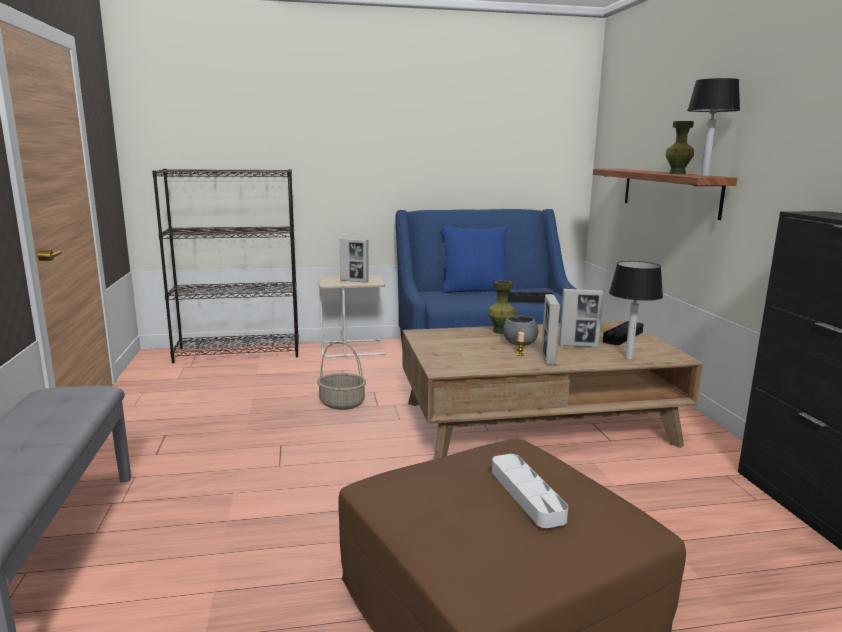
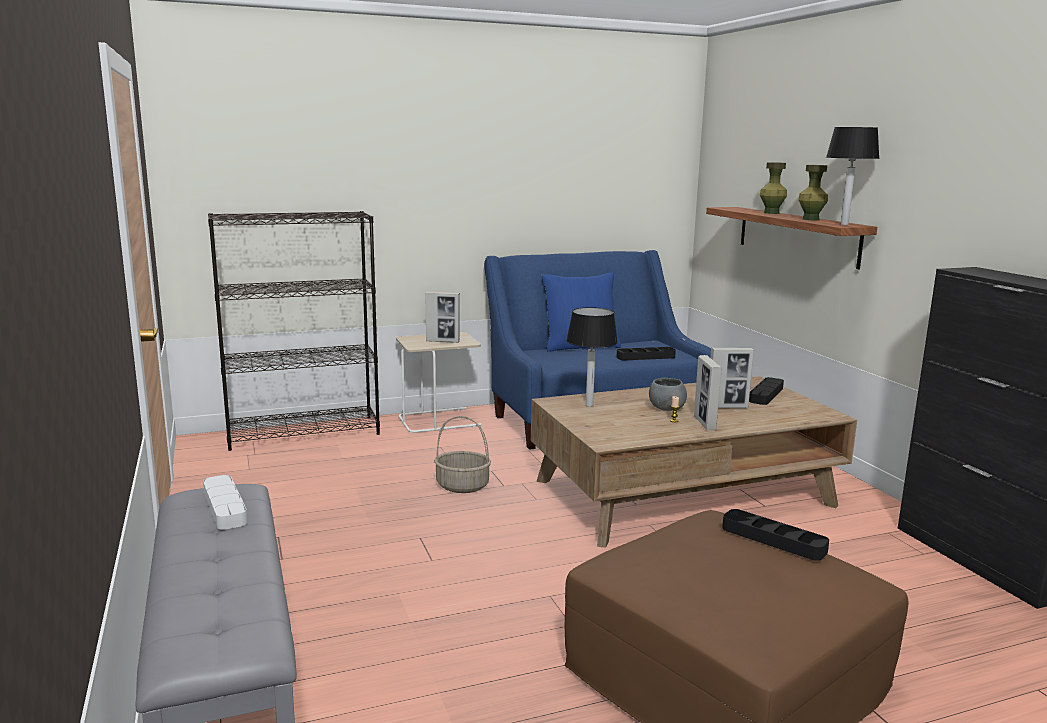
camera: 10 degrees left, 0 degrees up
(500, 331) = (638, 395): green vase -> green vase (771, 213)
(526, 494) = (758, 561): white tray -> white tray (225, 507)
(557, 473) = (773, 539): none -> black tray
(628, 358) = (783, 419): table lamp -> table lamp (588, 405)

